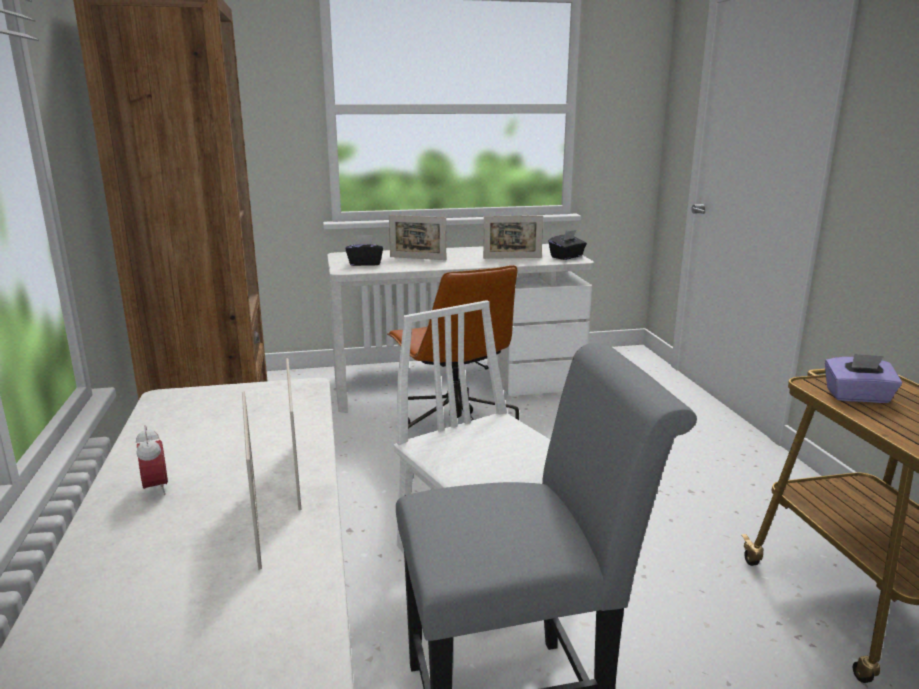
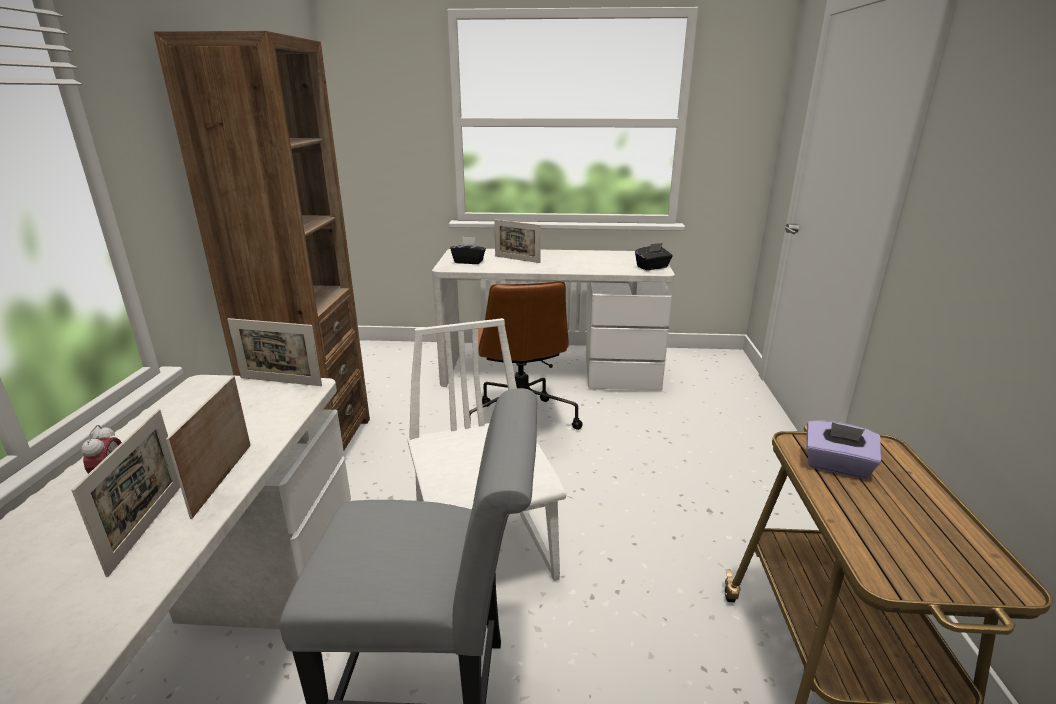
camera: 15 degrees right, 5 degrees up
(512, 258) = (600, 265): picture frame -> picture frame (280, 381)

